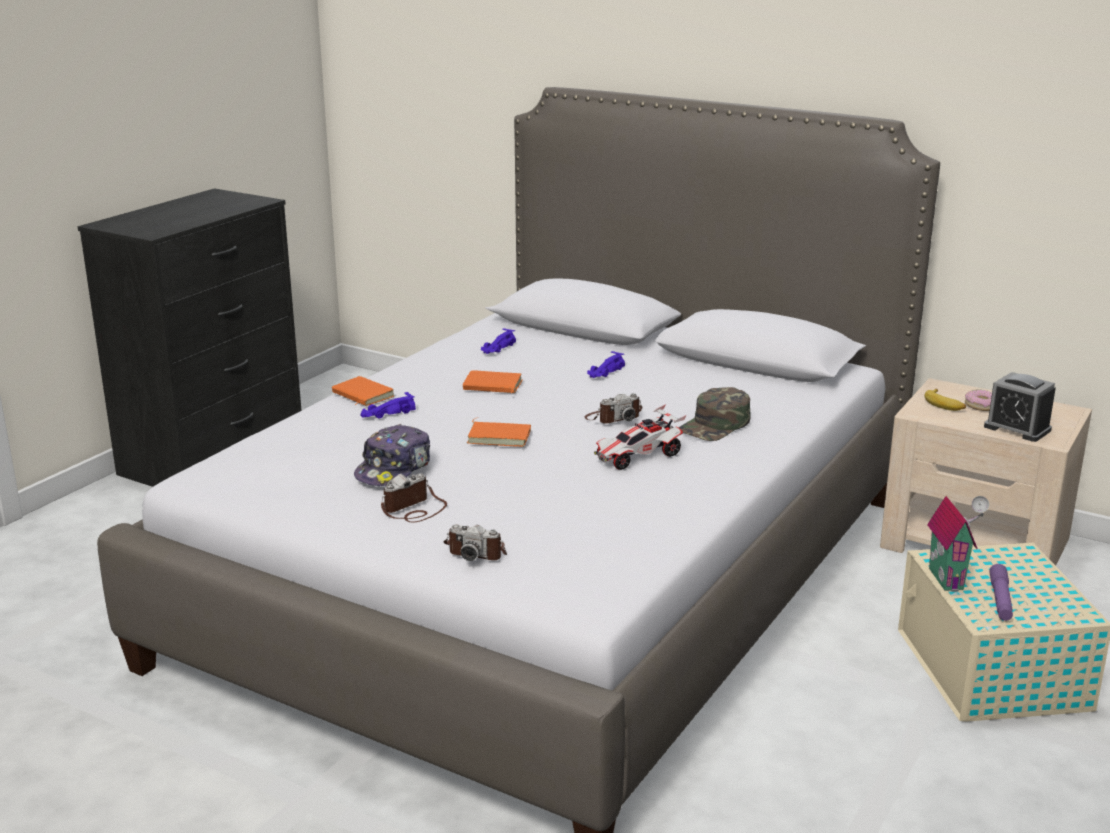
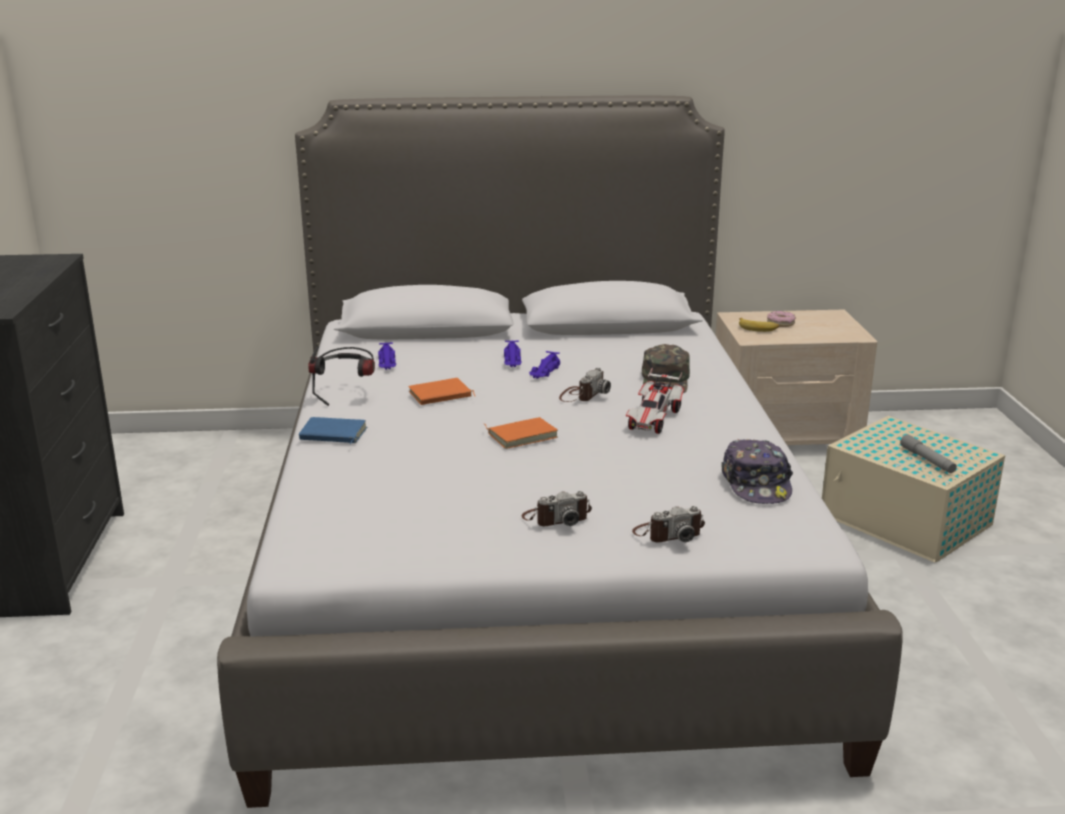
camera: 35 degrees left, 0 degrees up
(361, 395) = (332, 435): orange book -> blue book
(387, 414) = (387, 444): purple toy car -> purple toy car (544, 372)
(394, 469) = (484, 489): cap -> cap (756, 484)
(414, 509) = (556, 518): camera -> camera turned 120 degrees counterclockwise
(425, 367) = (347, 395): none -> headphones
(949, 579) = (880, 456): toy house -> none
(1000, 599) = (927, 460): purple flashlight -> grey flashlight
(1017, 428) = (826, 333): alarm clock -> none

